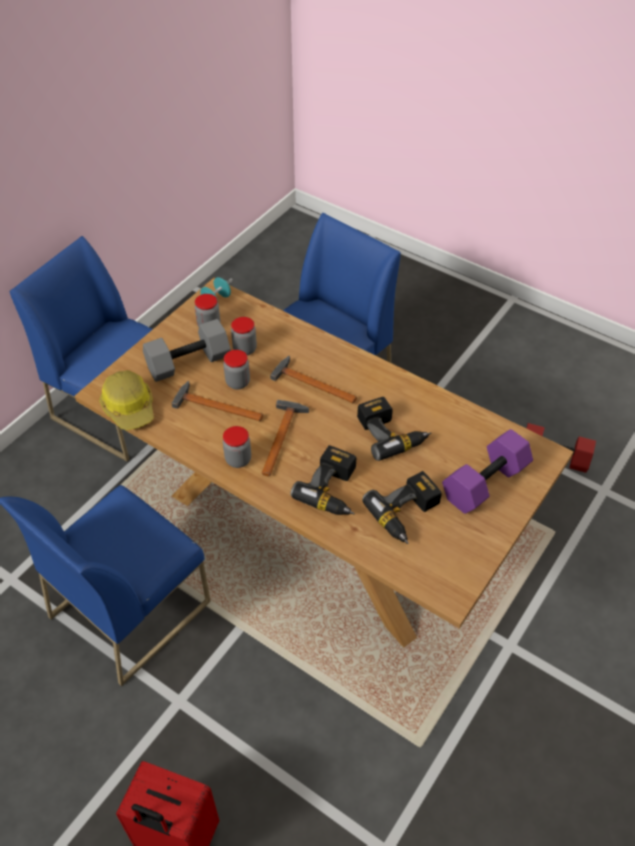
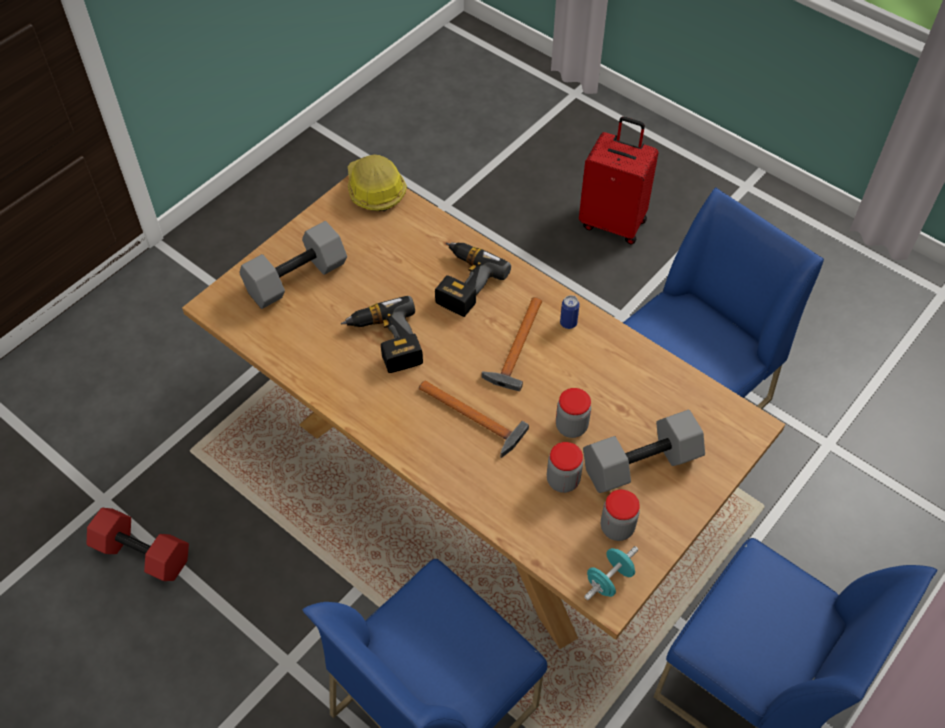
camera: 175 degrees left, 5 degrees up
(130, 407) = (708, 400): hard hat -> hard hat (374, 189)
(215, 406) = (599, 394): hammer -> none
(238, 459) = (568, 323): jar -> can
(407, 514) = (389, 253): power drill -> none
(484, 481) = (296, 280): purple dumbbell -> grey dumbbell

